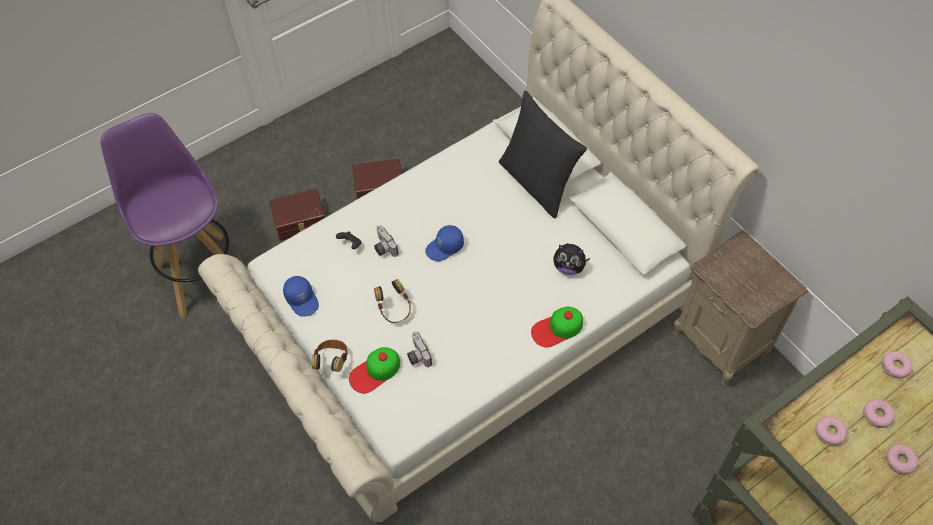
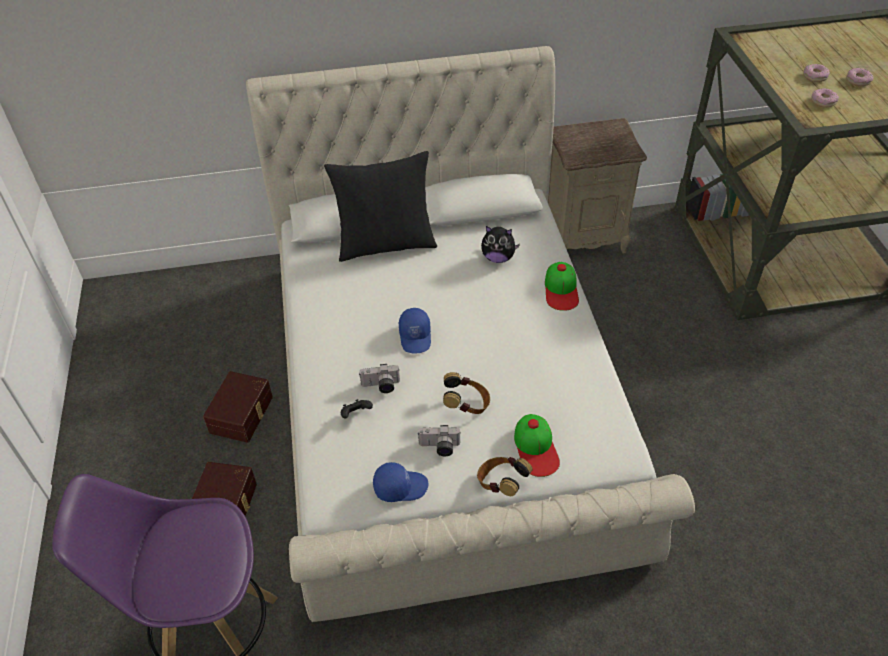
camera: 65 degrees left, 10 degrees down
(417, 355) = (534, 405): camera -> camera (439, 448)
(569, 267) = (498, 258): plush toy -> plush toy turned 60 degrees clockwise
(895, 367) = (774, 55): donut -> none

